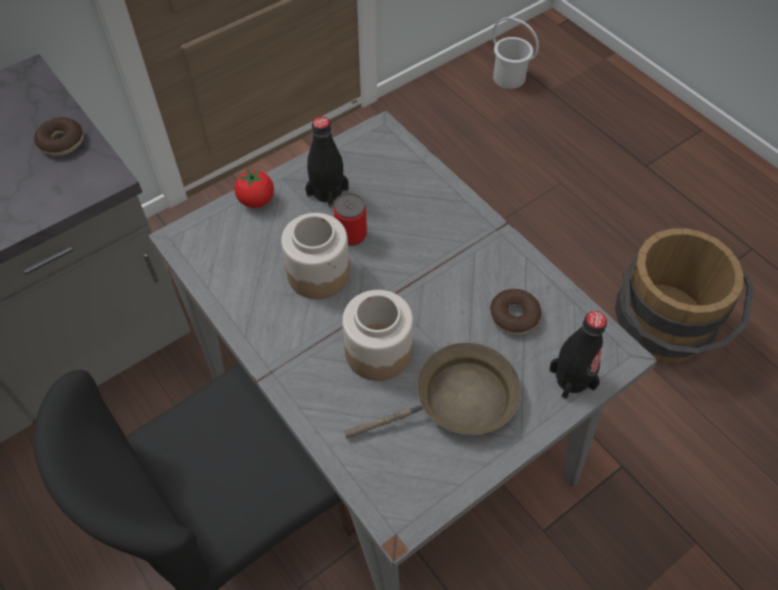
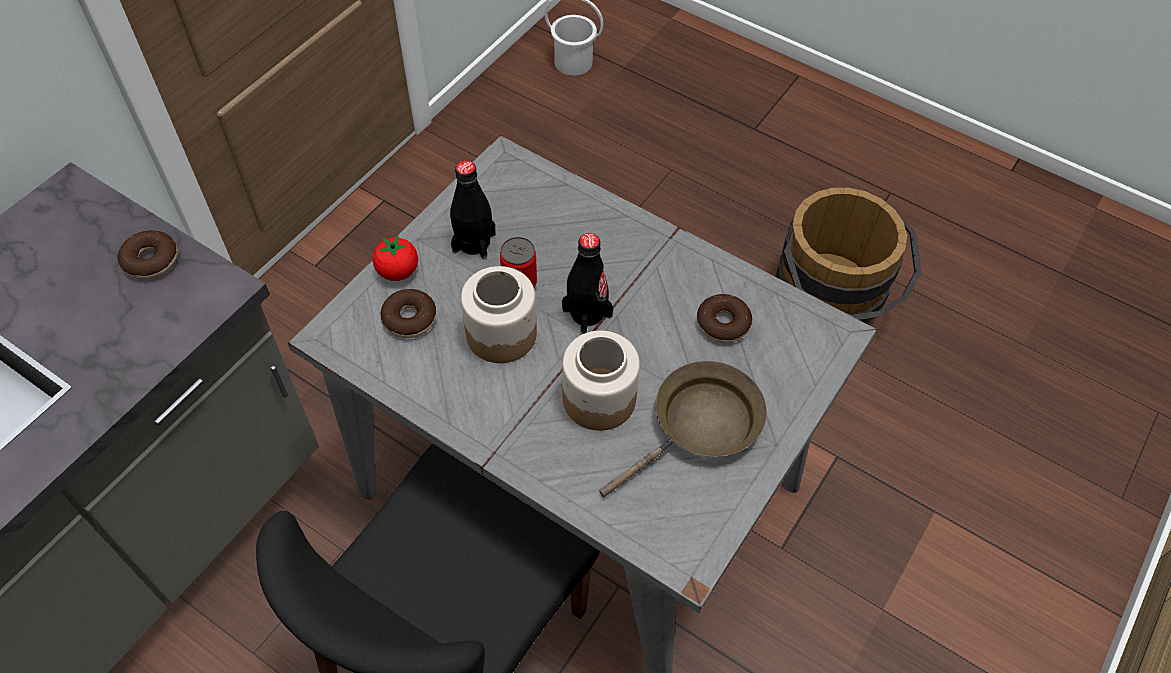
camera: 20 degrees left, 0 degrees up
(249, 241) = (409, 318): none -> donut
(572, 378) = (803, 371): black bottle -> black bottle (587, 313)

